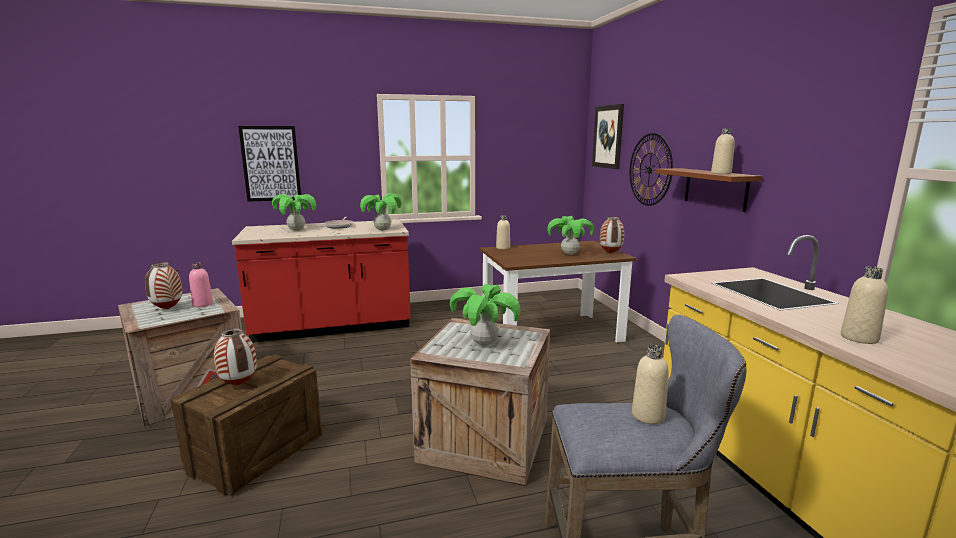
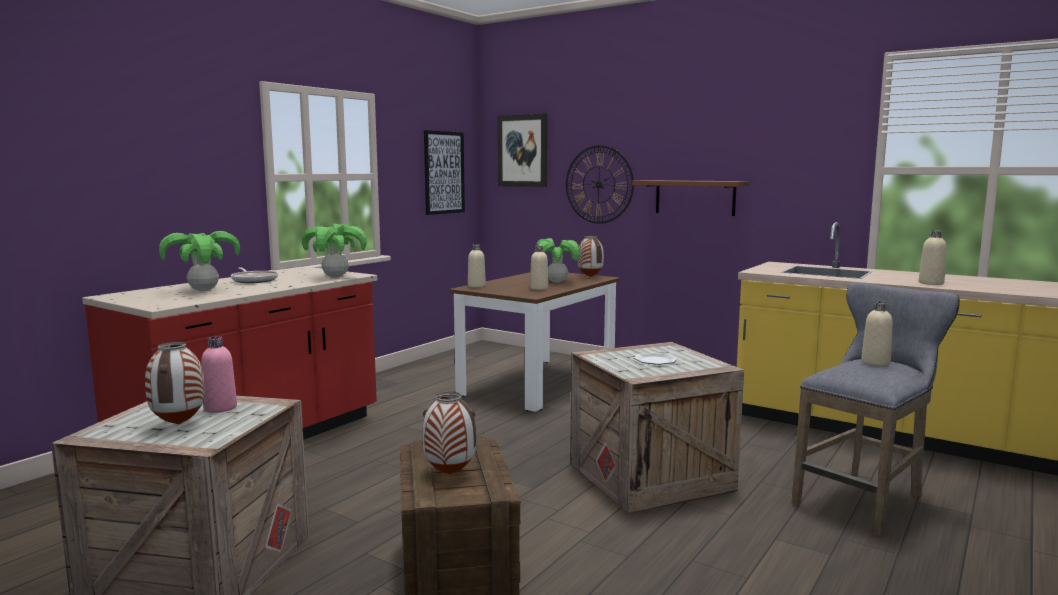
camera: 40 degrees left, 5 degrees down
(271, 163) = (106, 186): picture -> picture (444, 172)
(484, 343) = (655, 361): potted plant -> plate
(721, 173) = (715, 180): beige bottle -> beige bottle (539, 288)

